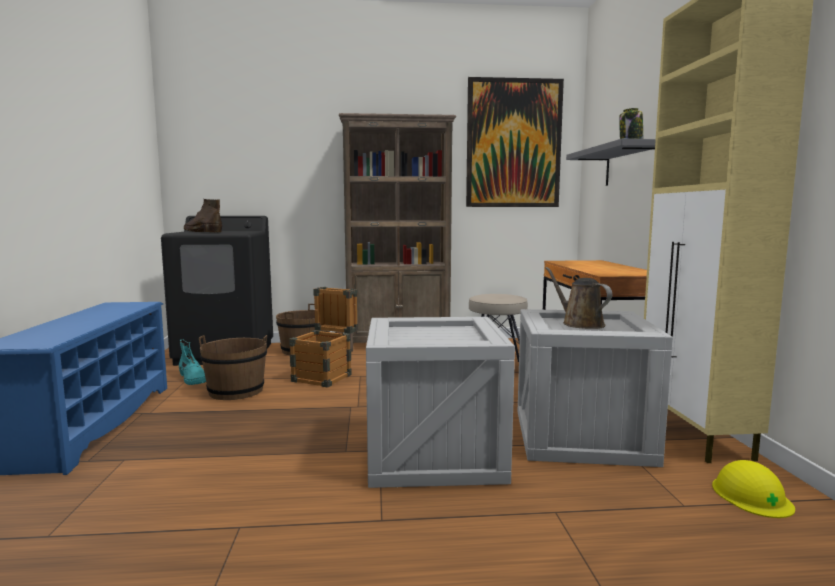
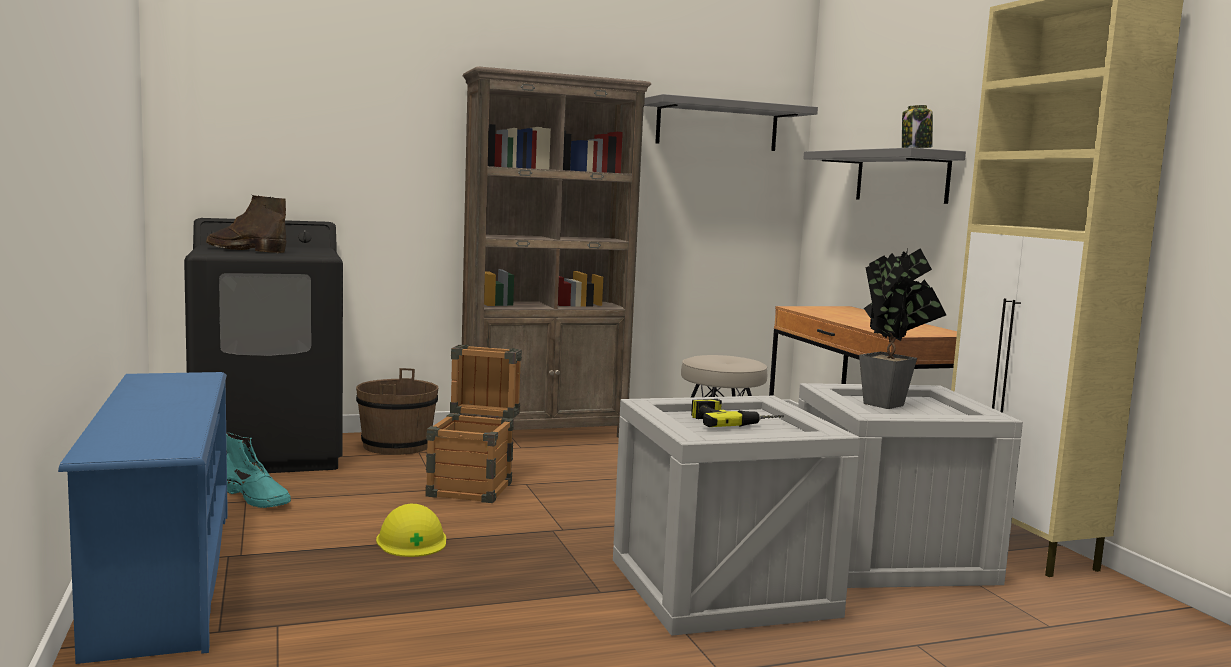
camera: 15 degrees left, 0 degrees up
(236, 391) = (351, 515): brown bucket -> none
(439, 333) = (733, 421): none -> power drill
(513, 143) = (717, 125): picture -> grey shelf
(579, 324) = (890, 404): brown watering can -> potted plant
(751, 495) = (1112, 610): yellow hard hat -> yellow hard hat (412, 540)

